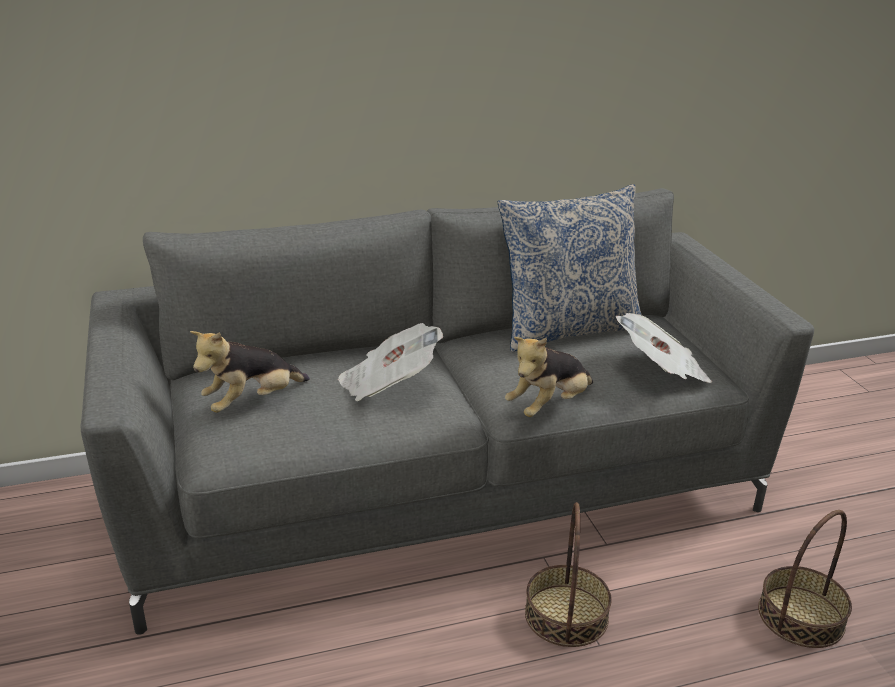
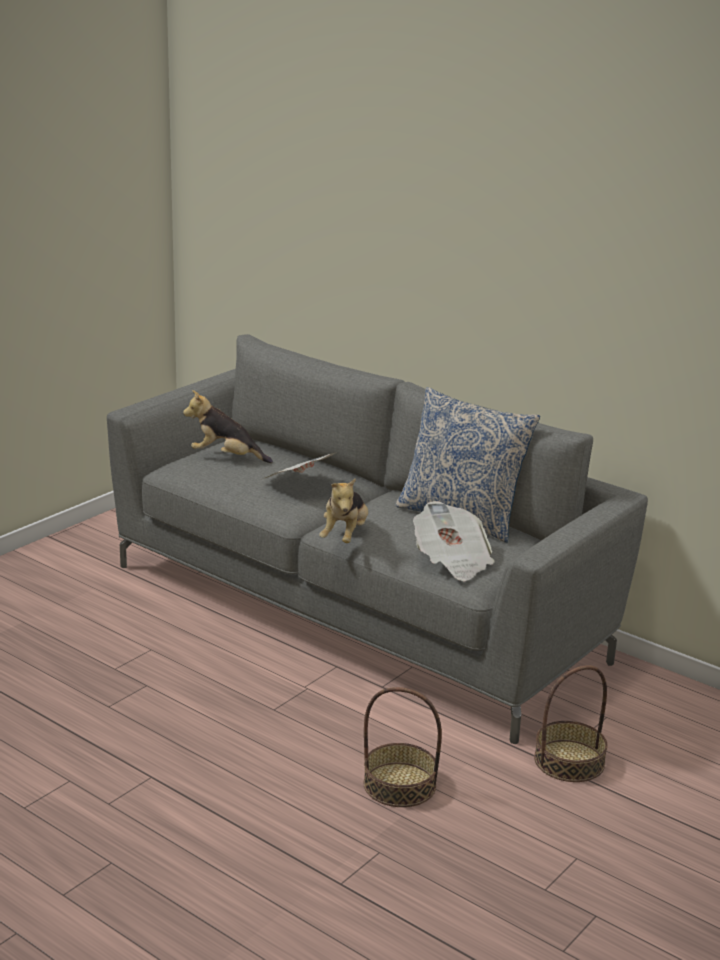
camera: 55 degrees right, 5 degrees down
(549, 406) = (345, 536): plush toy -> plush toy turned 90 degrees counterclockwise
(566, 615) = (288, 690): basket -> basket (569, 761)

